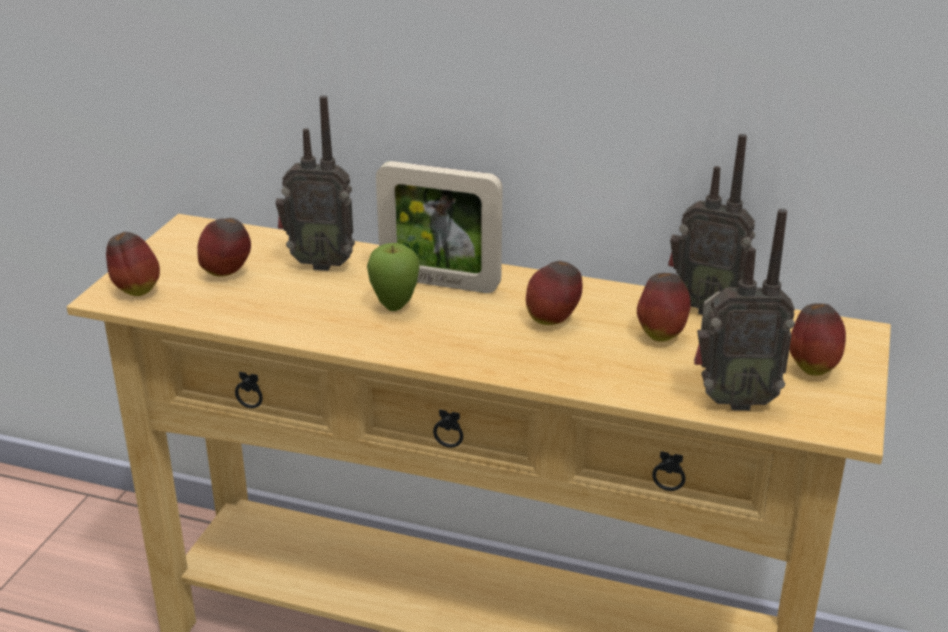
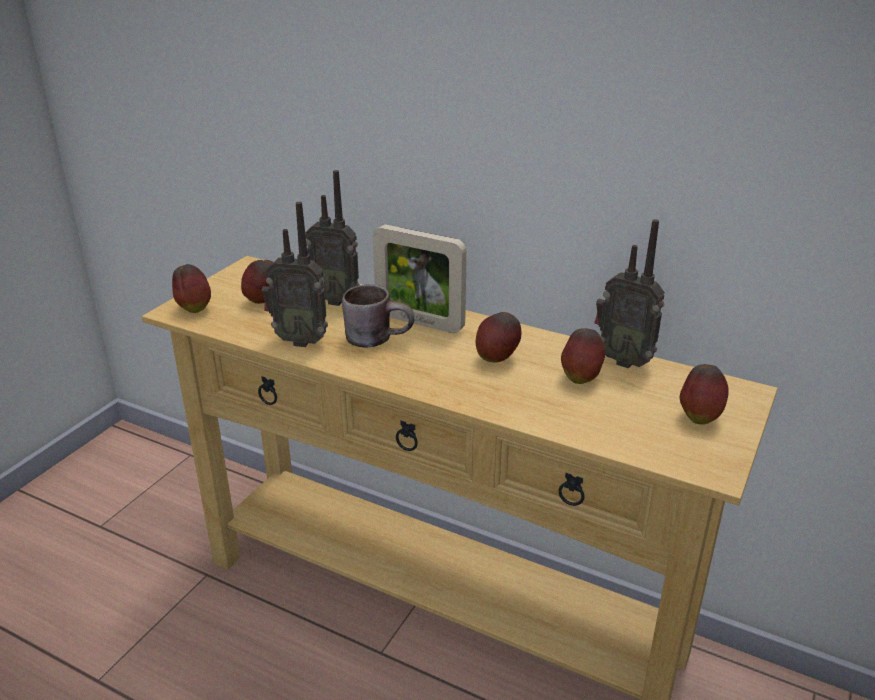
camera: 10 degrees right, 0 degrees up
(395, 306) = (379, 337): apple -> brown mug
(732, 400) = (624, 437): radio -> radio (300, 340)

